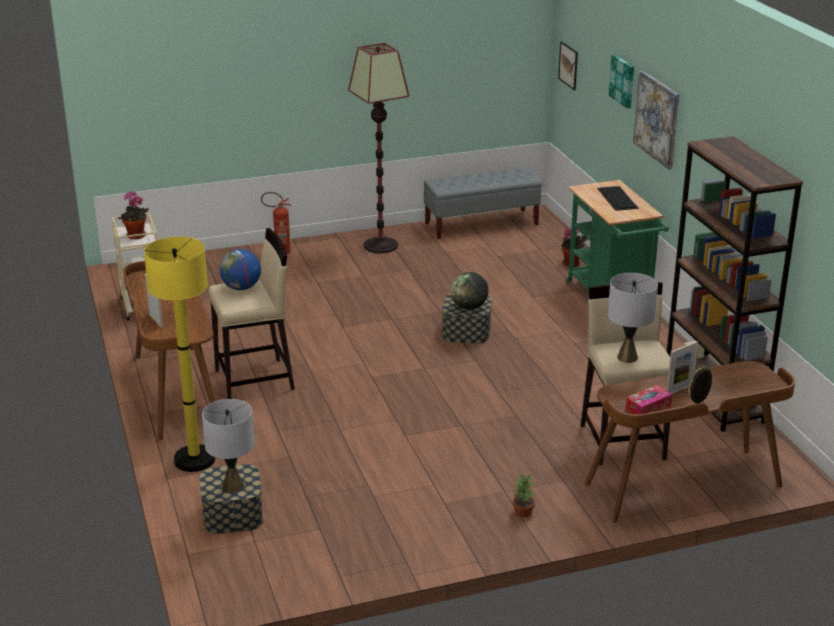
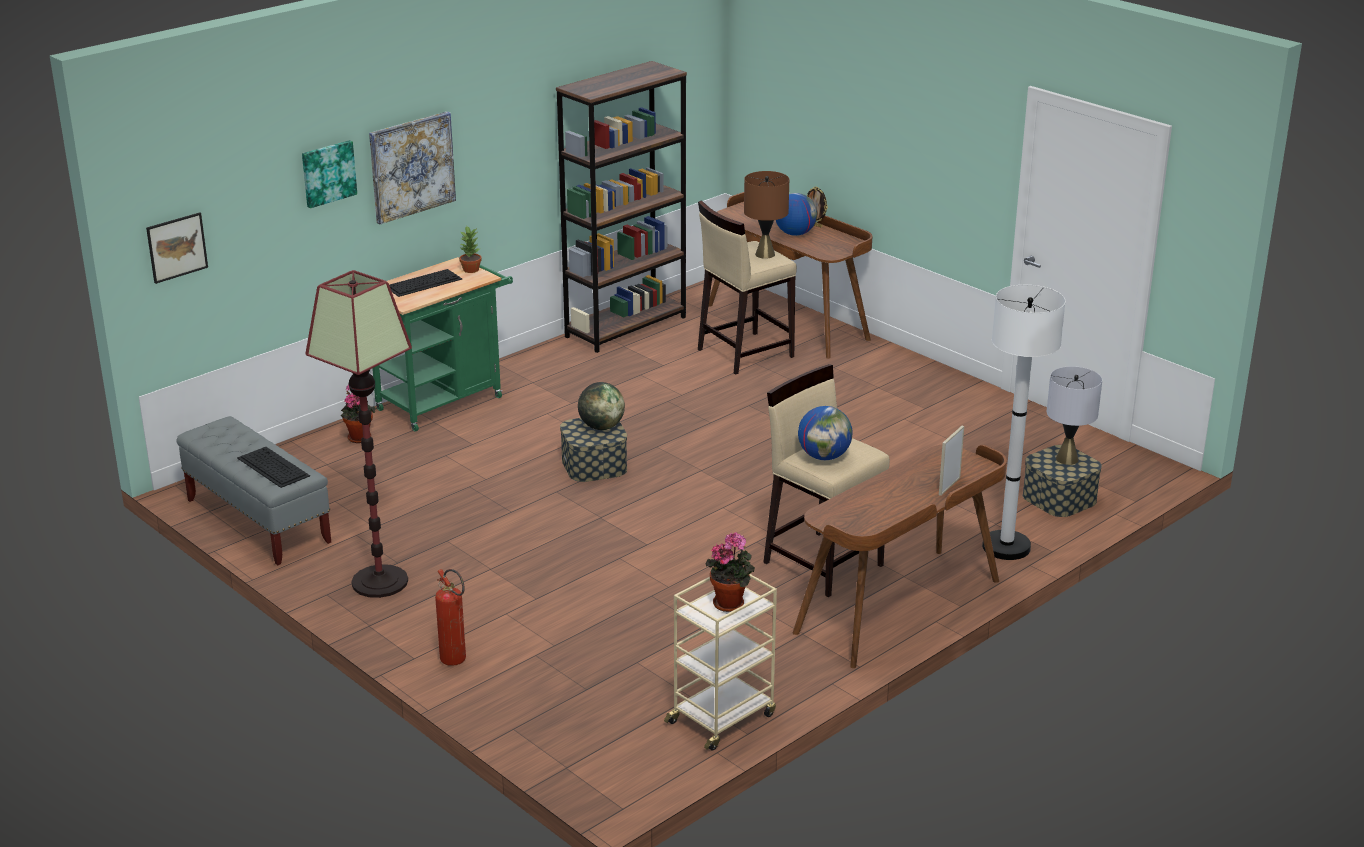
camera: 115 degrees left, 0 degrees up
(194, 460) = (1006, 547): yellow floor lamp -> white floor lamp
(459, 181) = (272, 467): none -> keyboard
(523, 512) = (899, 374): potted plant -> potted plant (471, 269)
(627, 357) = (765, 254): grey table lamp -> brown table lamp
(648, 407) = (837, 240): tissue box -> none
(679, 390) = (795, 233): picture frame -> globe

